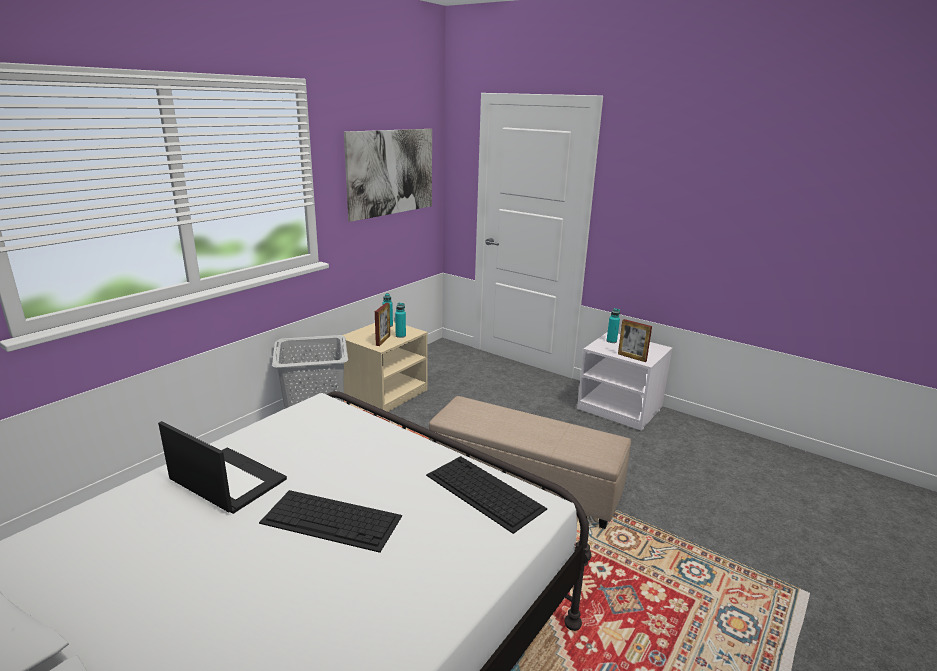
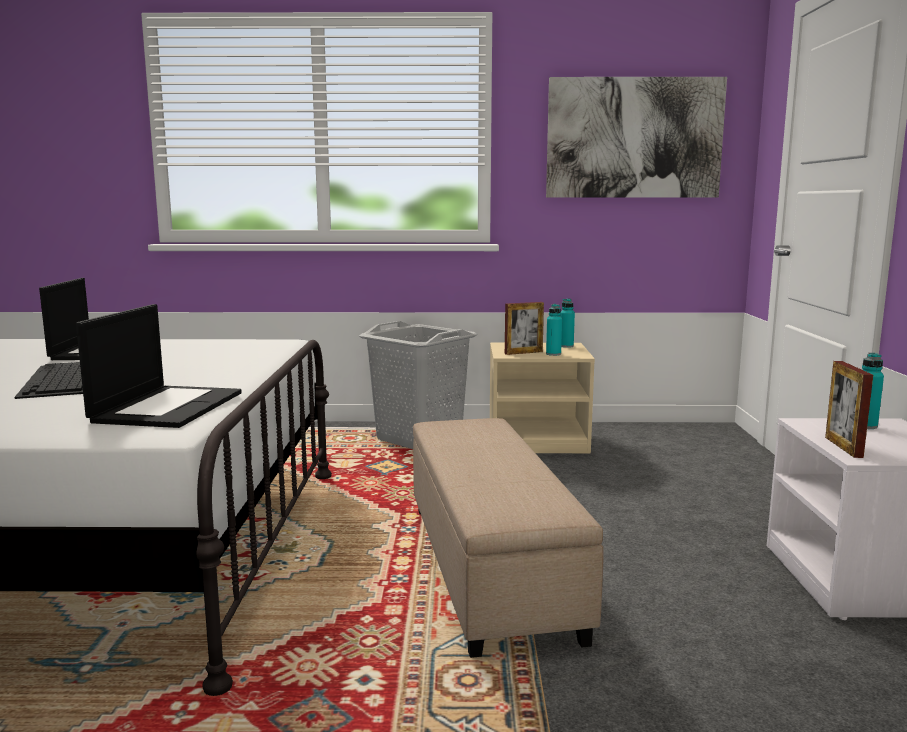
camera: 55 degrees right, 10 degrees down
(483, 491) = (168, 406): keyboard -> laptop

